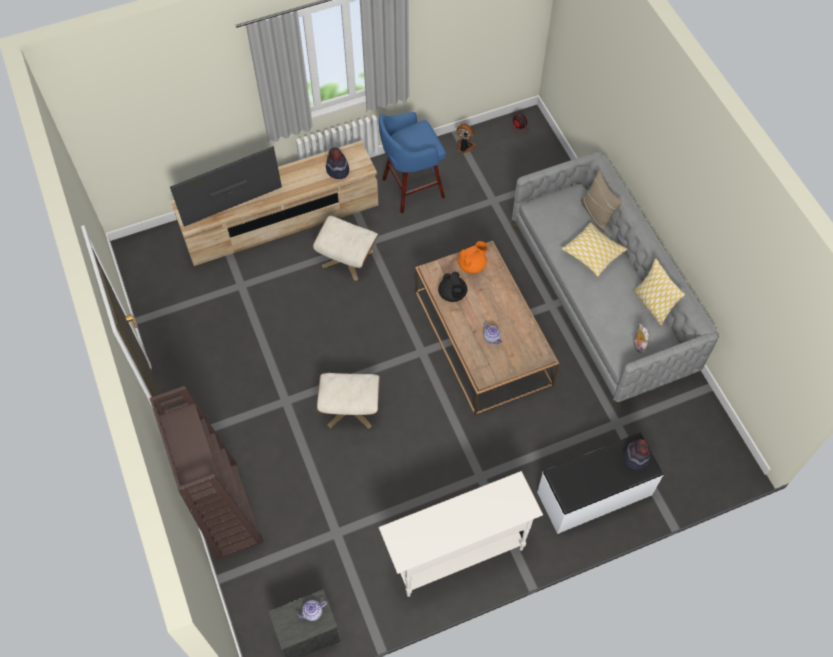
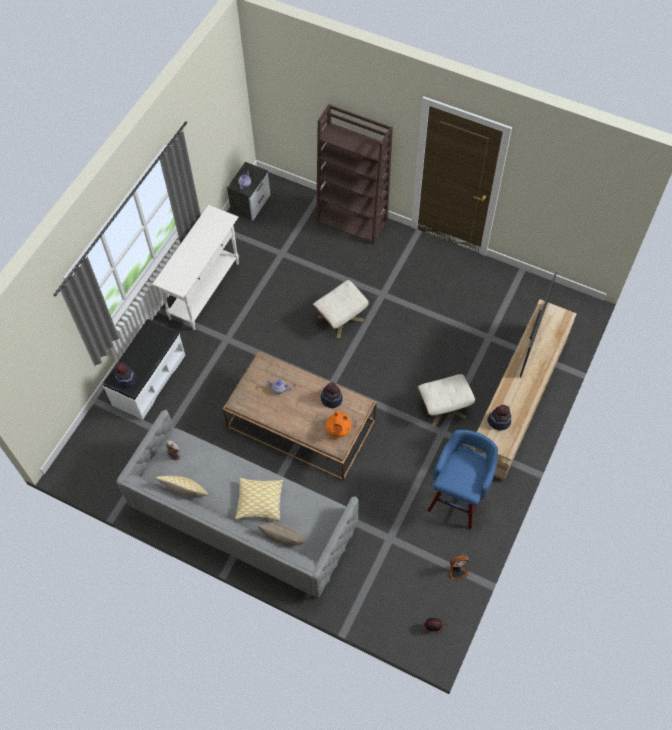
camera: 140 degrees right, 0 degrees up
(452, 294) = (331, 399): black teapot -> hat

